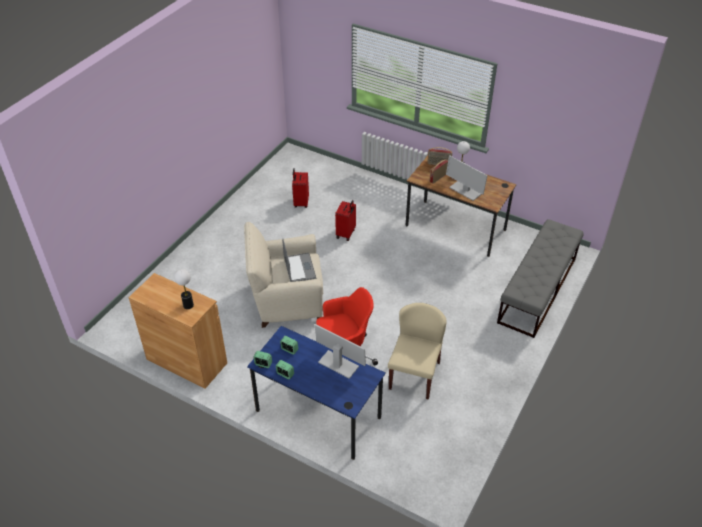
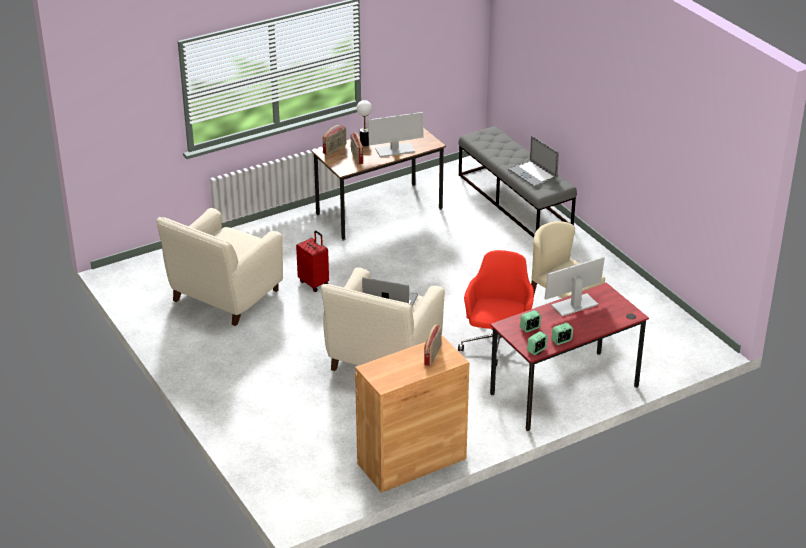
camera: 60 degrees left, 10 degrees down
(188, 305) = (433, 355): table lamp -> radio
(300, 202) = (224, 296): red suitcase -> beige armchair
(318, 414) = (564, 390): blue desk -> red desk
(533, 277) = (532, 174): none -> laptop

